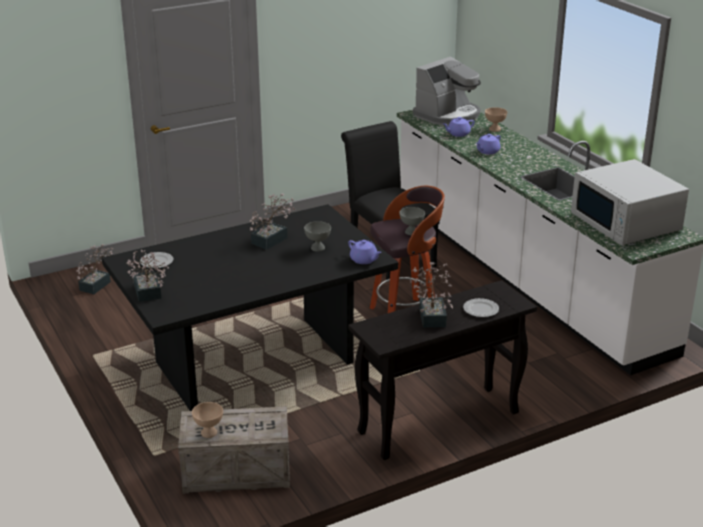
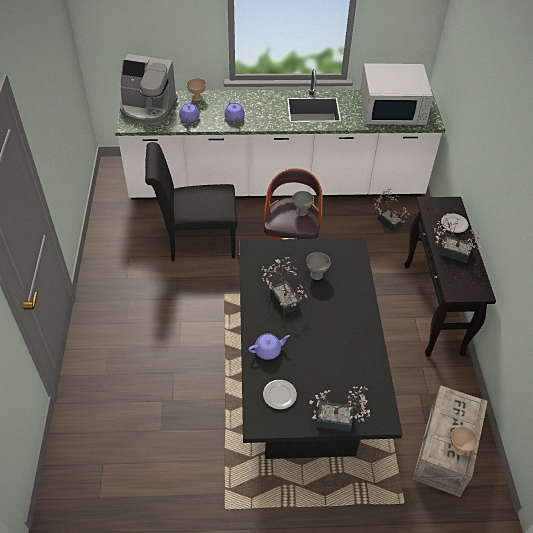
camera: 65 degrees left, 20 degrees up
(97, 284) = (92, 468): potted plant -> potted plant (388, 220)
(364, 260) = (352, 255): purple teapot -> purple teapot (268, 350)
(448, 115) = (148, 108): coffee machine -> coffee machine turned 120 degrees clockwise

